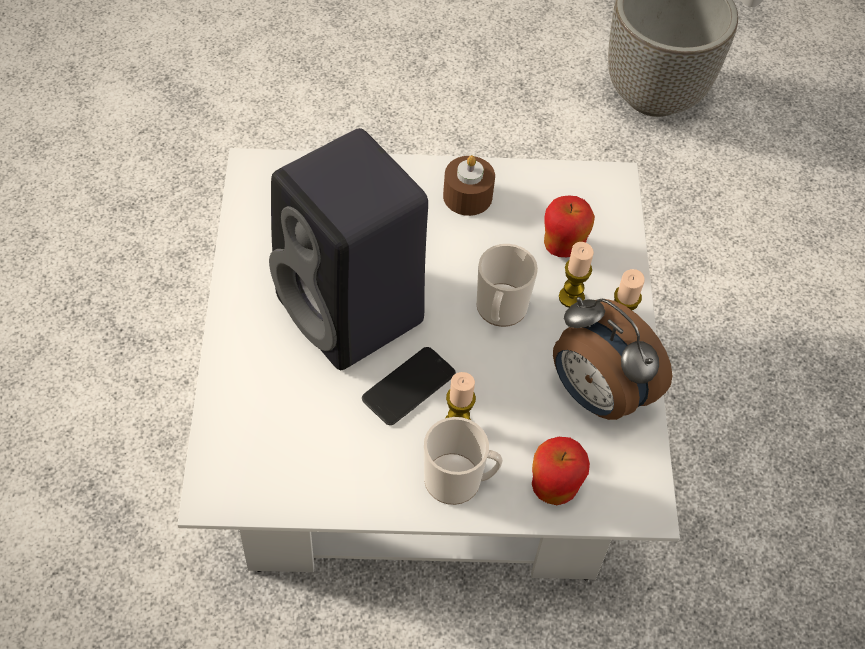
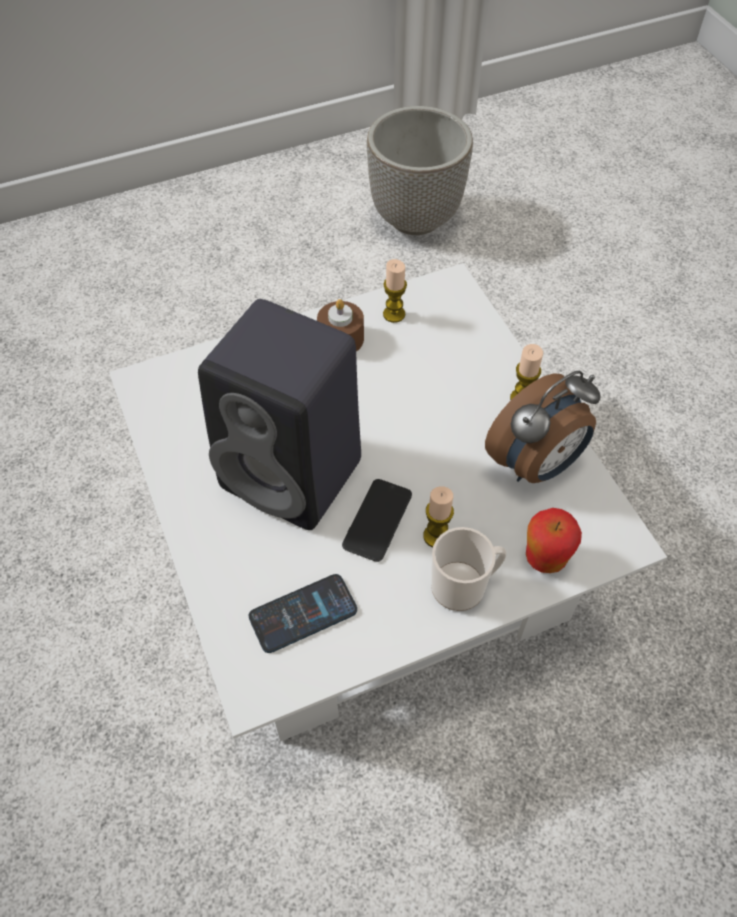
camera: 20 degrees left, 0 degrees up
(294, 444) = (303, 614): none -> phone
(500, 311) = (419, 425): mug -> none
(562, 247) = (442, 352): apple -> none
(571, 297) = (471, 391): candle -> candle (394, 314)
(596, 395) = (536, 464): alarm clock -> alarm clock turned 60 degrees counterclockwise

